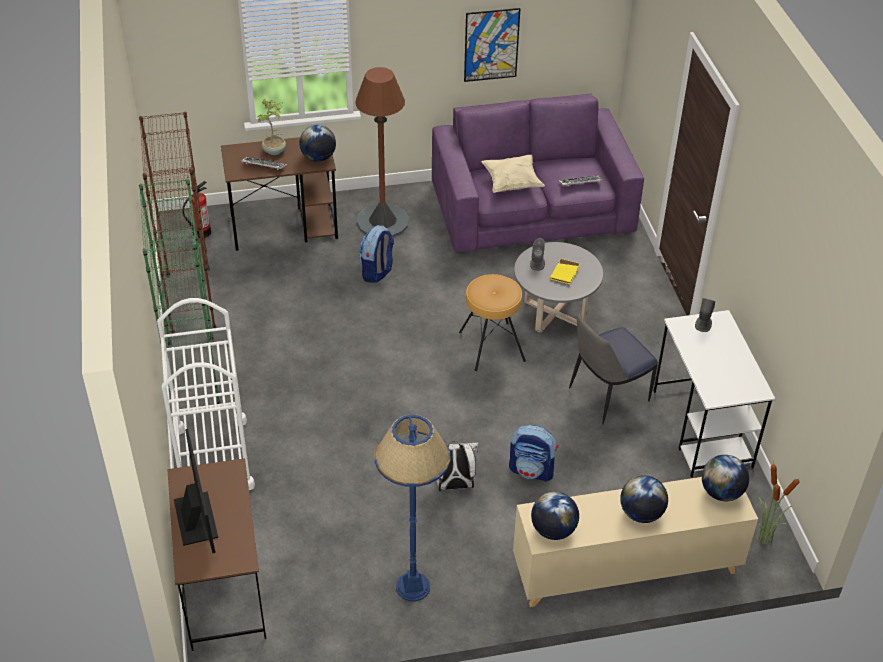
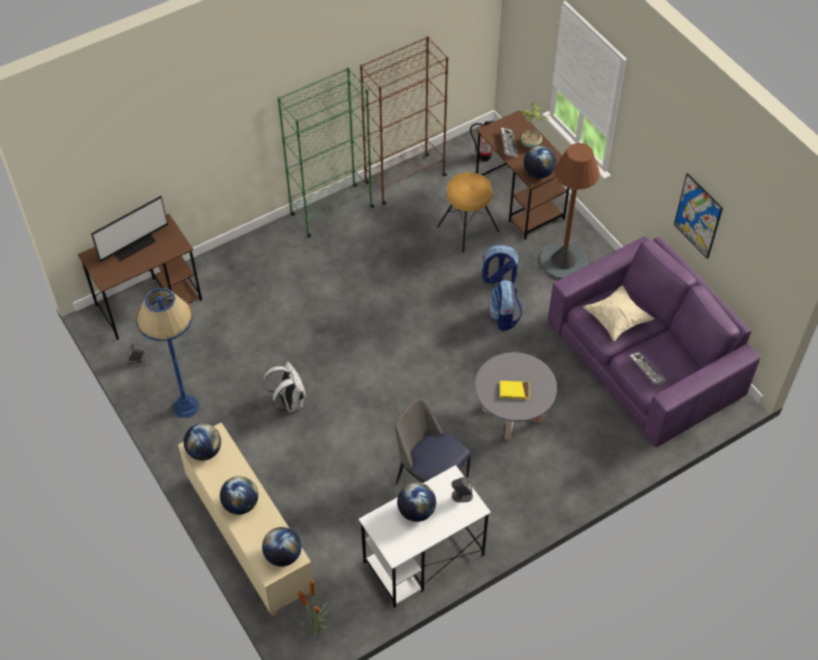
camera: 70 degrees right, 10 degrees up
(213, 458) = (257, 253): white cart -> none
(491, 346) = (449, 382): brown stool -> brown stool (467, 228)
(532, 470) = (325, 448): backpack -> backpack (504, 317)
(537, 263) = (516, 368): grey speaker -> grey speaker (138, 361)
(711, 361) = (416, 511): none -> globe

